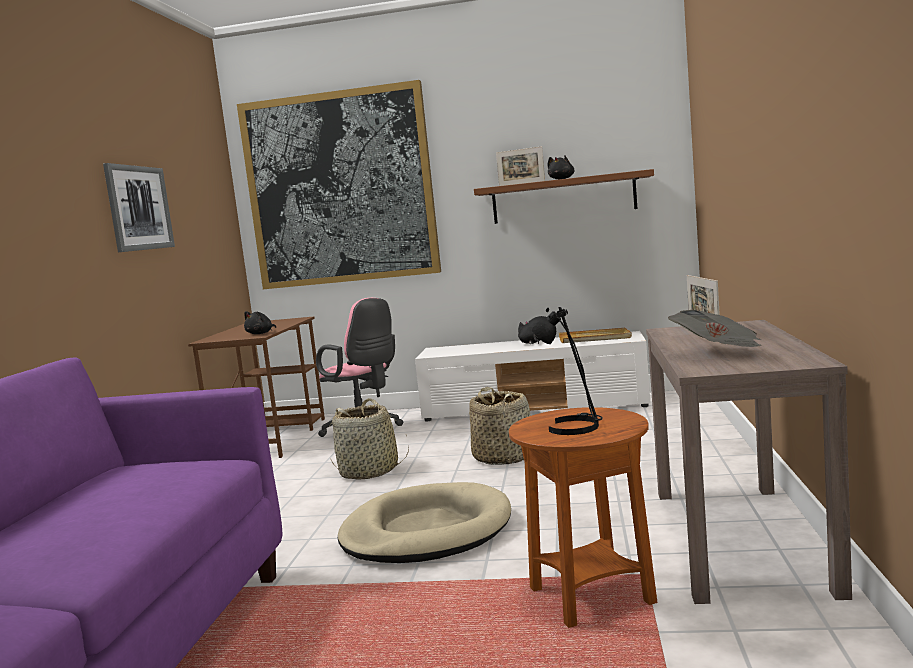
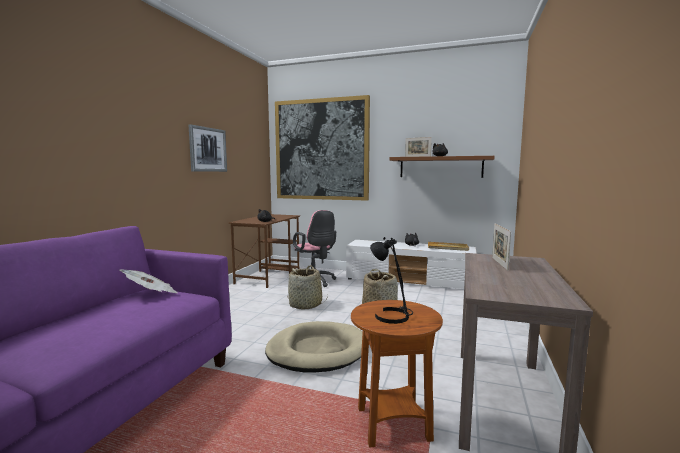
camera: 10 degrees right, 0 degrees up
(719, 354) = (502, 282): newspaper -> newspaper (151, 294)

